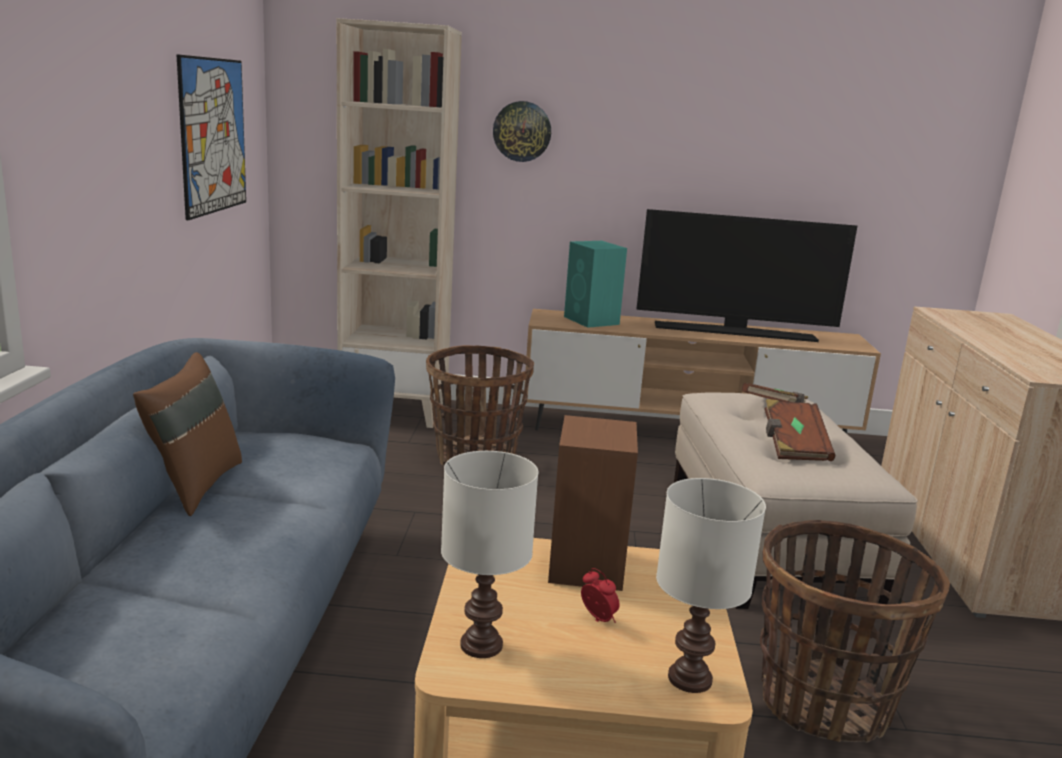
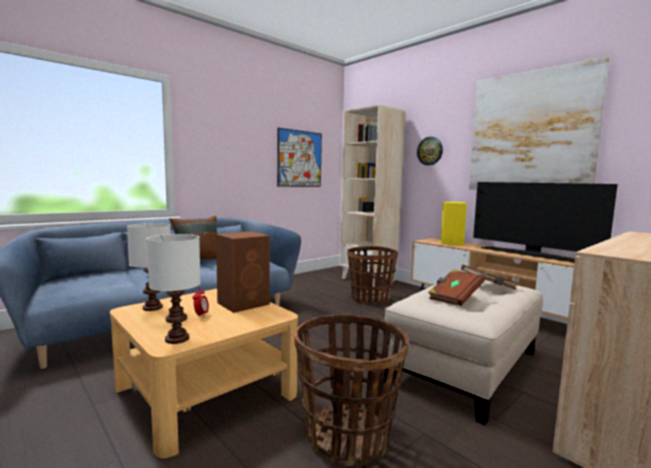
camera: 45 degrees right, 10 degrees down
(592, 321) = (451, 243): turquoise speaker -> yellow speaker
(718, 121) = (530, 132): none -> picture

